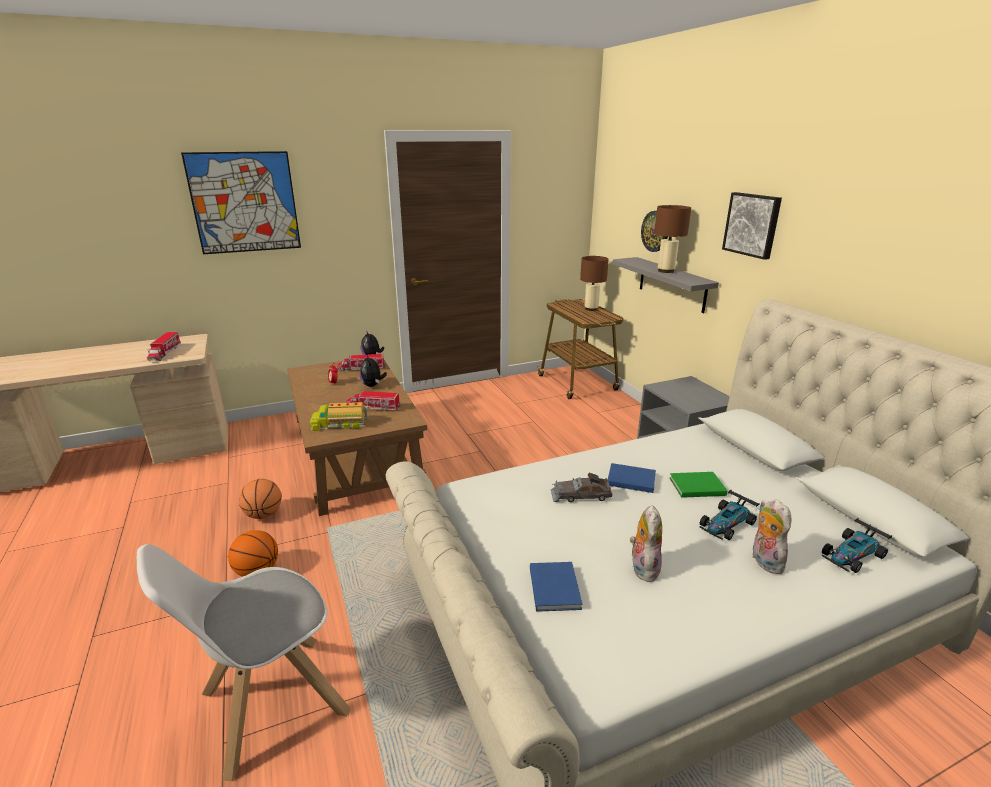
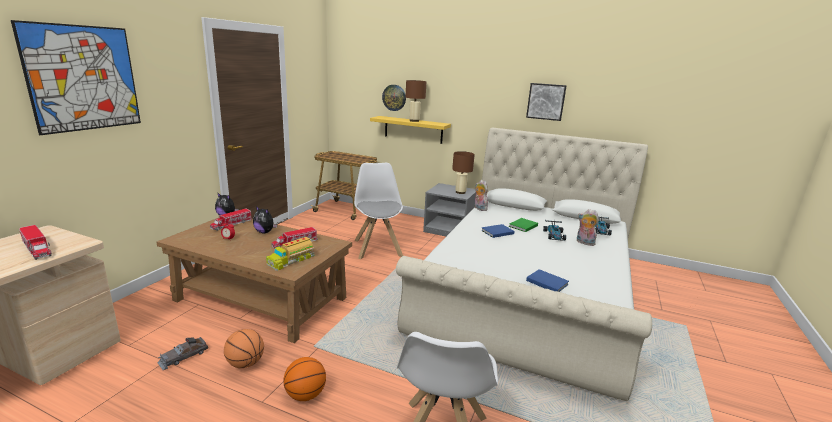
camera: 45 degrees left, 5 degrees down
(546, 444) = (377, 247): none -> chair
(580, 495) = (492, 245): grey toy car -> grey toy car (183, 356)
(591, 309) = (347, 155): brown table lamp -> brown table lamp (460, 192)
(643, 567) = (558, 261): plush toy -> plush toy (479, 208)
(672, 284) = (413, 129): grey shelf -> yellow shelf
(752, 224) = (470, 88): picture -> picture (546, 101)

